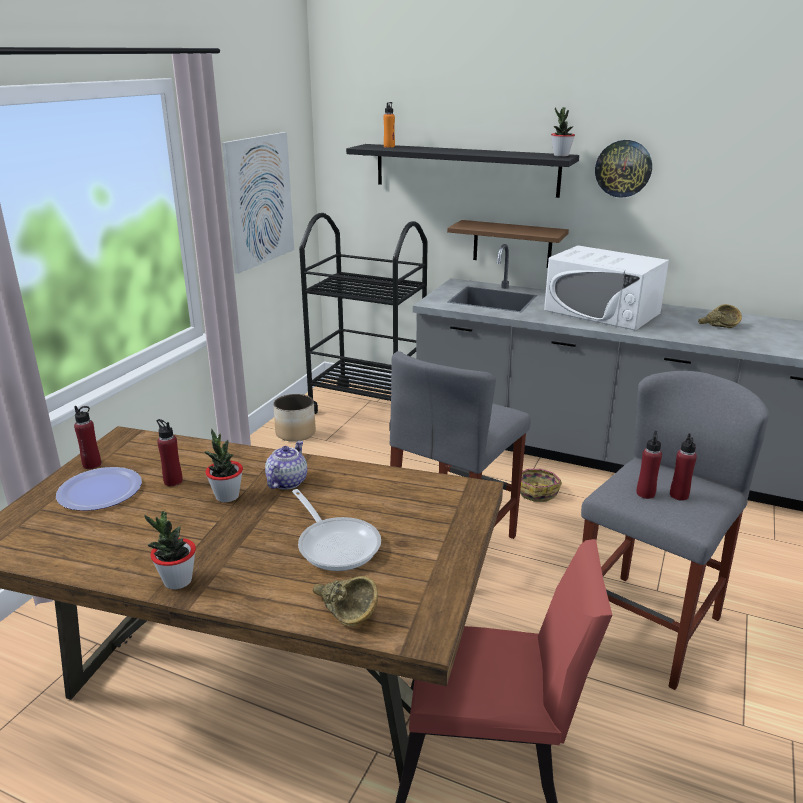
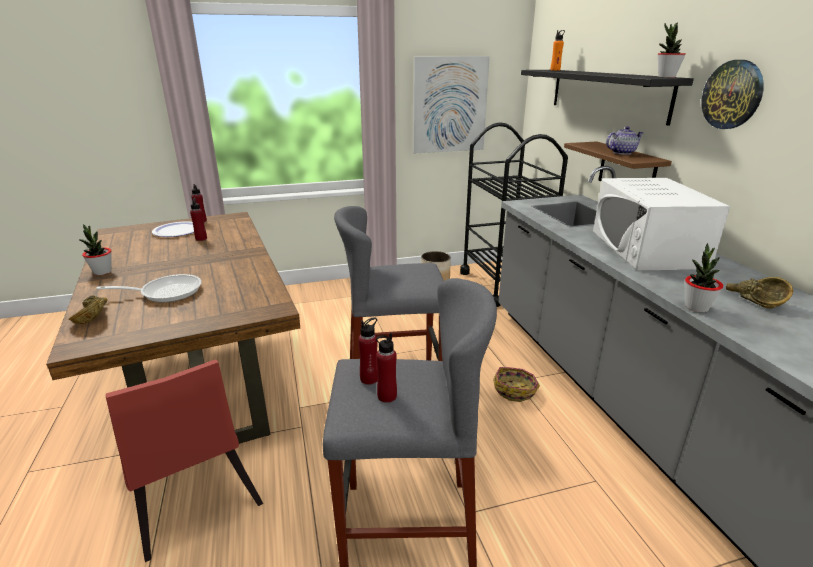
camera: 50 degrees right, 0 degrees up
(227, 496) = (197, 253): potted plant -> potted plant (696, 307)
(287, 482) = (227, 259): teapot -> teapot (622, 152)
(336, 544) = (166, 292): frying pan -> frying pan turned 120 degrees counterclockwise

